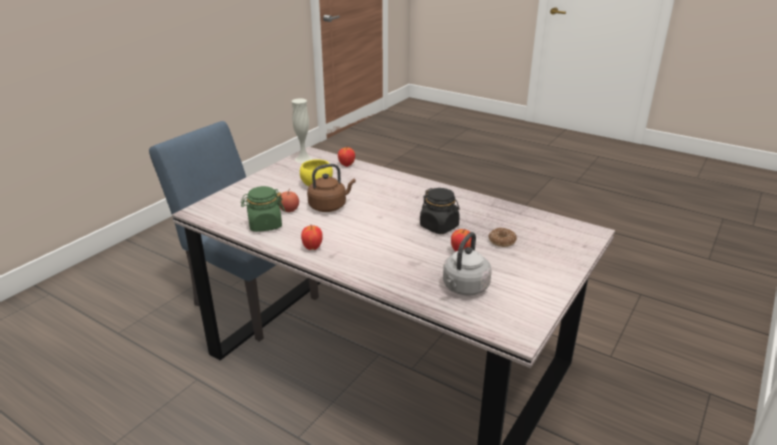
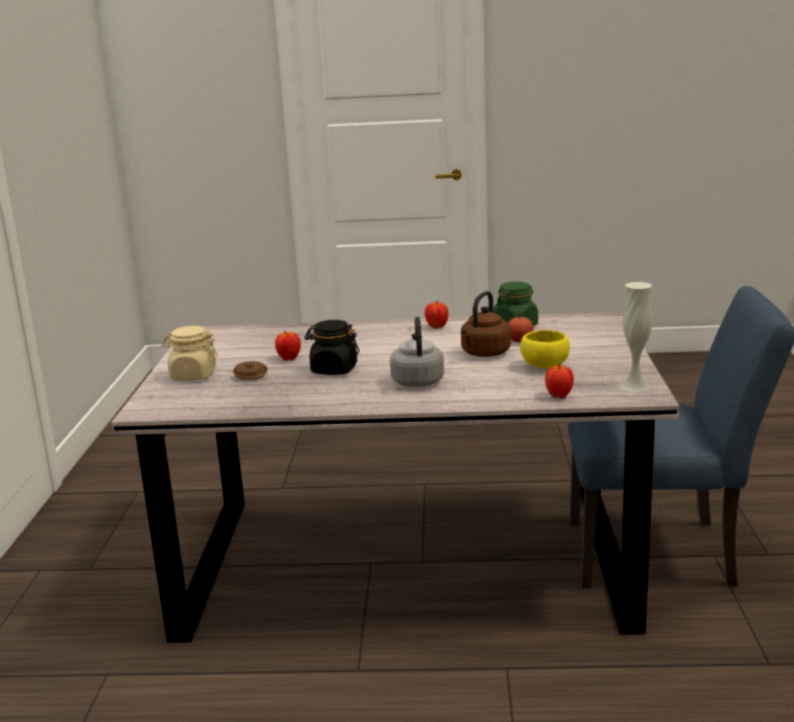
camera: 150 degrees right, 10 degrees down
(464, 288) = (264, 340): grey kettle -> grey kettle (417, 381)
(547, 258) = (193, 375): none -> beige jar

